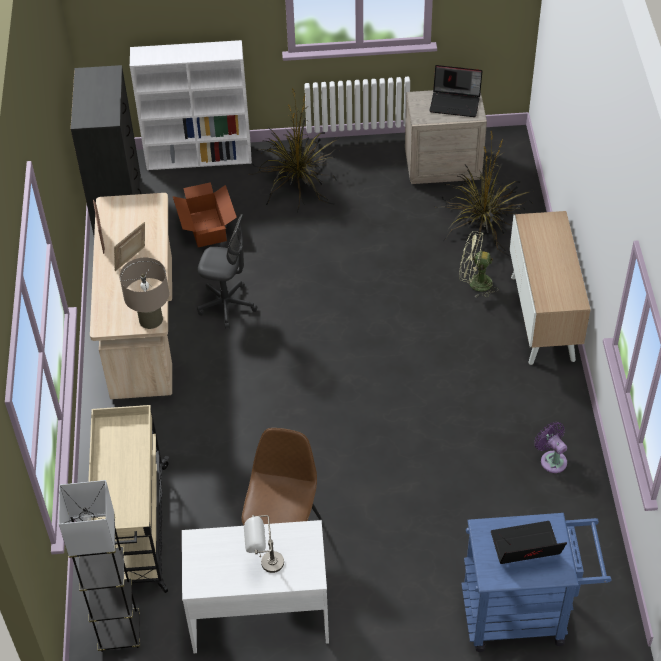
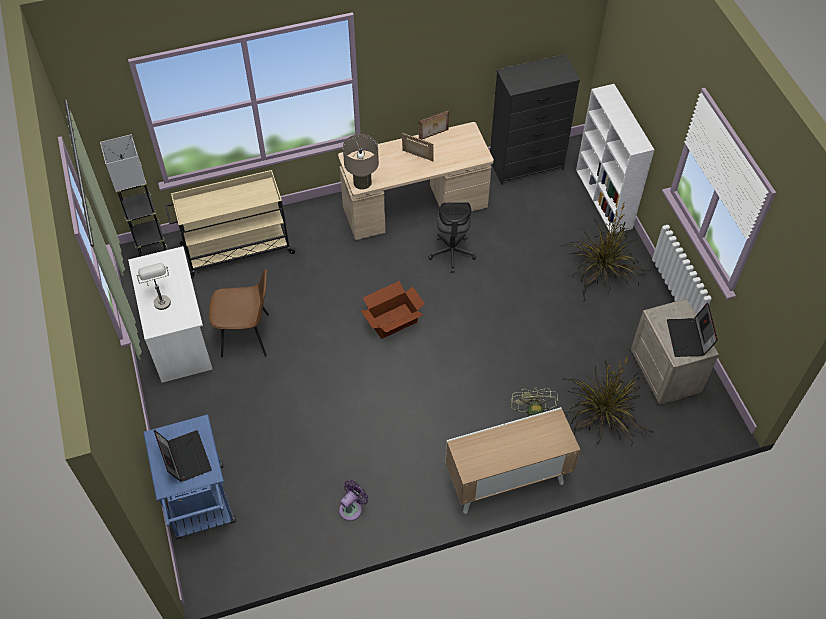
camera: 75 degrees right, 5 degrees up
(207, 227) = (528, 222): cardboard box -> cardboard box (393, 321)

